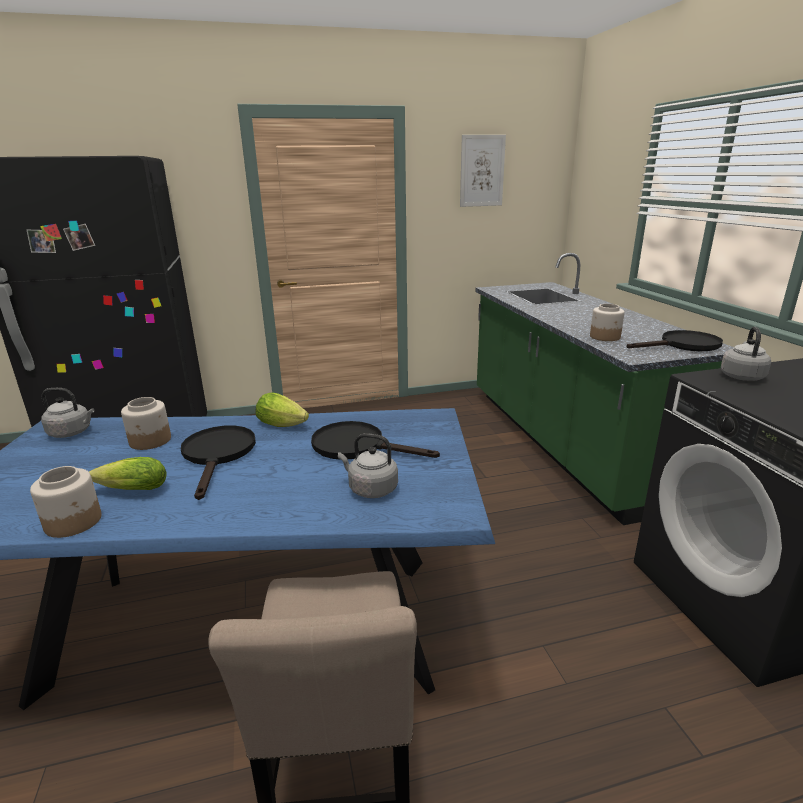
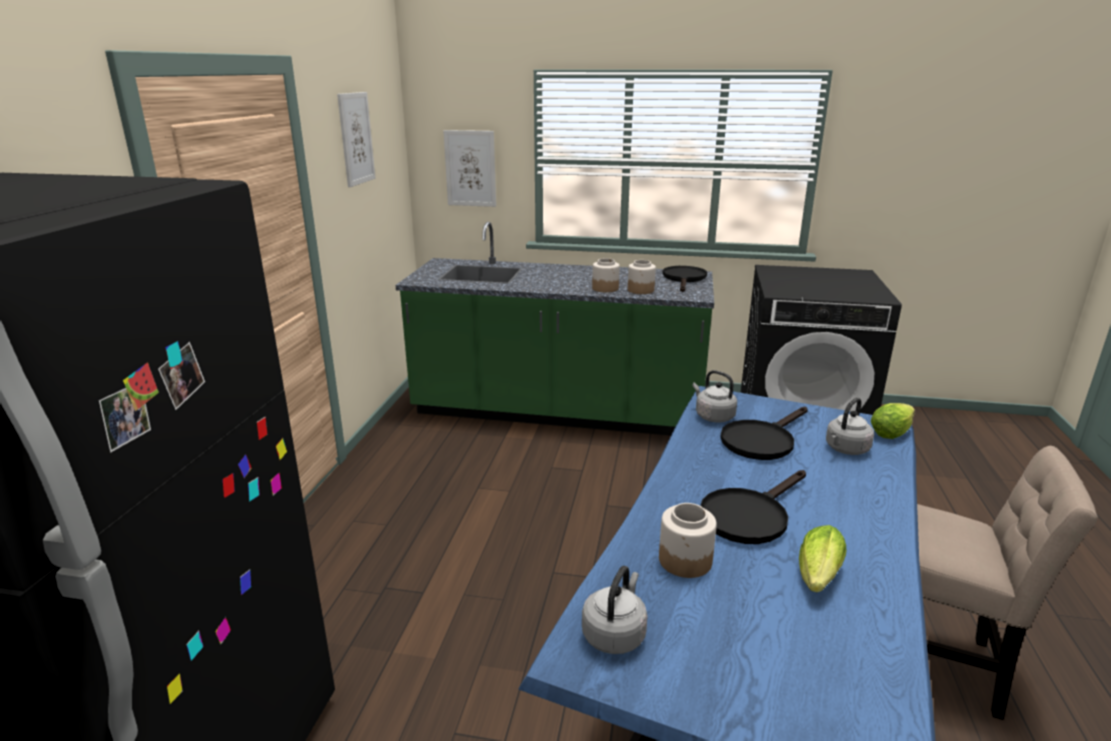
camera: 65 degrees left, 0 degrees up
(74, 522) = (883, 617): jar -> jar (605, 288)
(218, 455) = (749, 515): black frying pan -> black frying pan turned 60 degrees counterclockwise
(284, 424) = (688, 468): lettuce -> lettuce (893, 431)
(600, 206) = (470, 168): none -> picture
(741, 376) = (779, 284): grey kettle -> grey kettle (712, 416)

